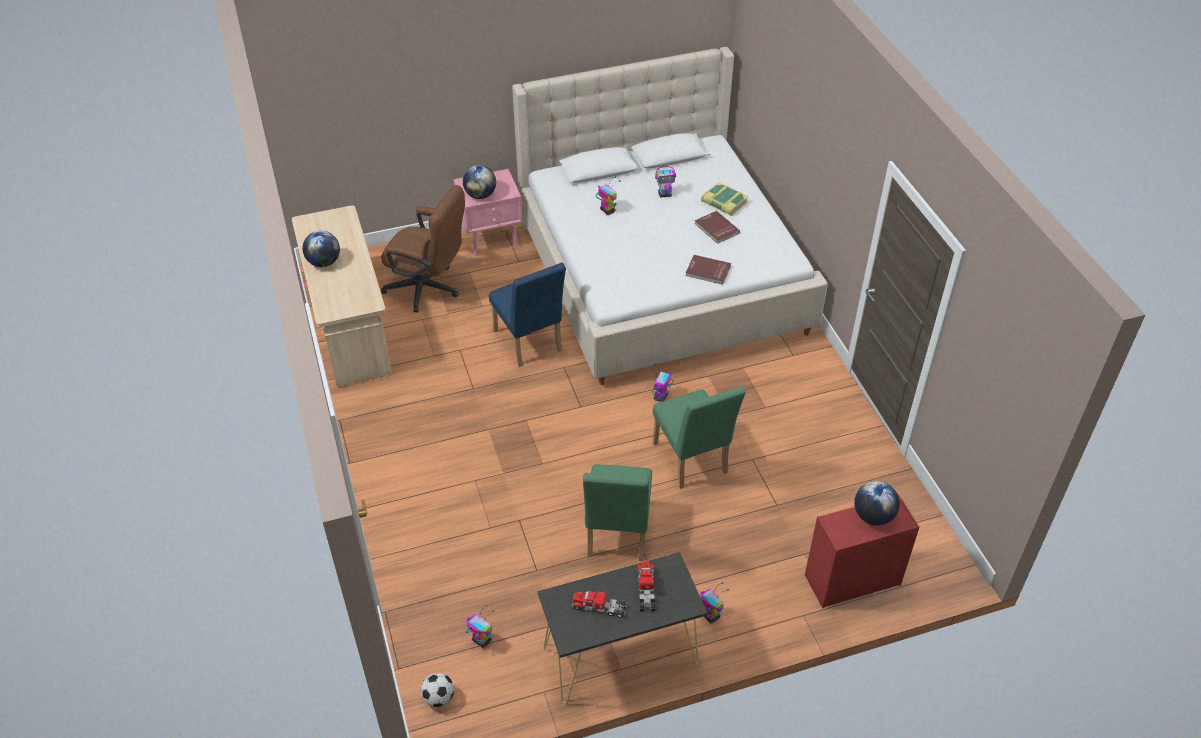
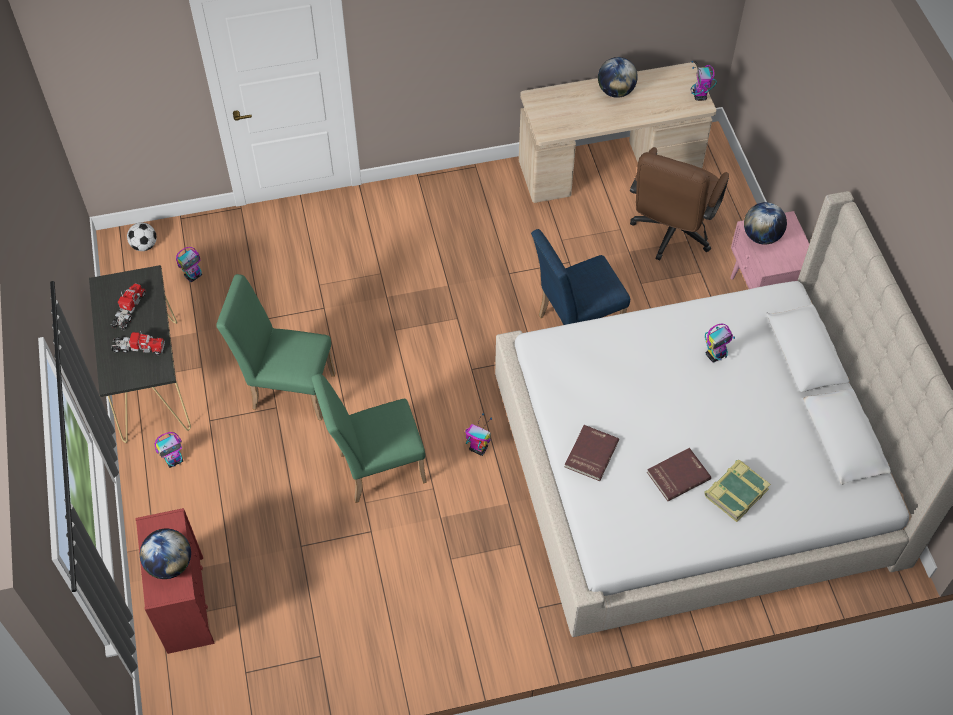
camera: 95 degrees right, 10 degrees up
(665, 194) = (752, 423): toy robot -> toy robot (699, 96)

